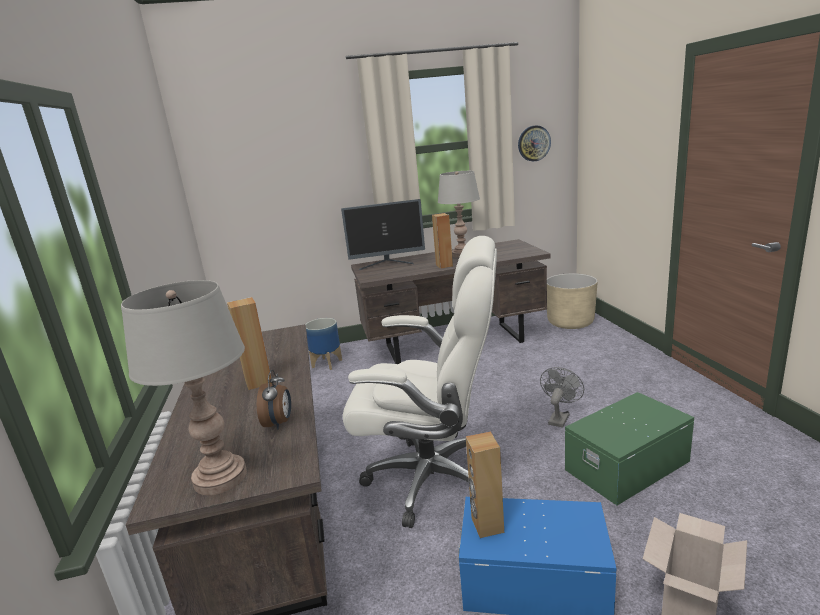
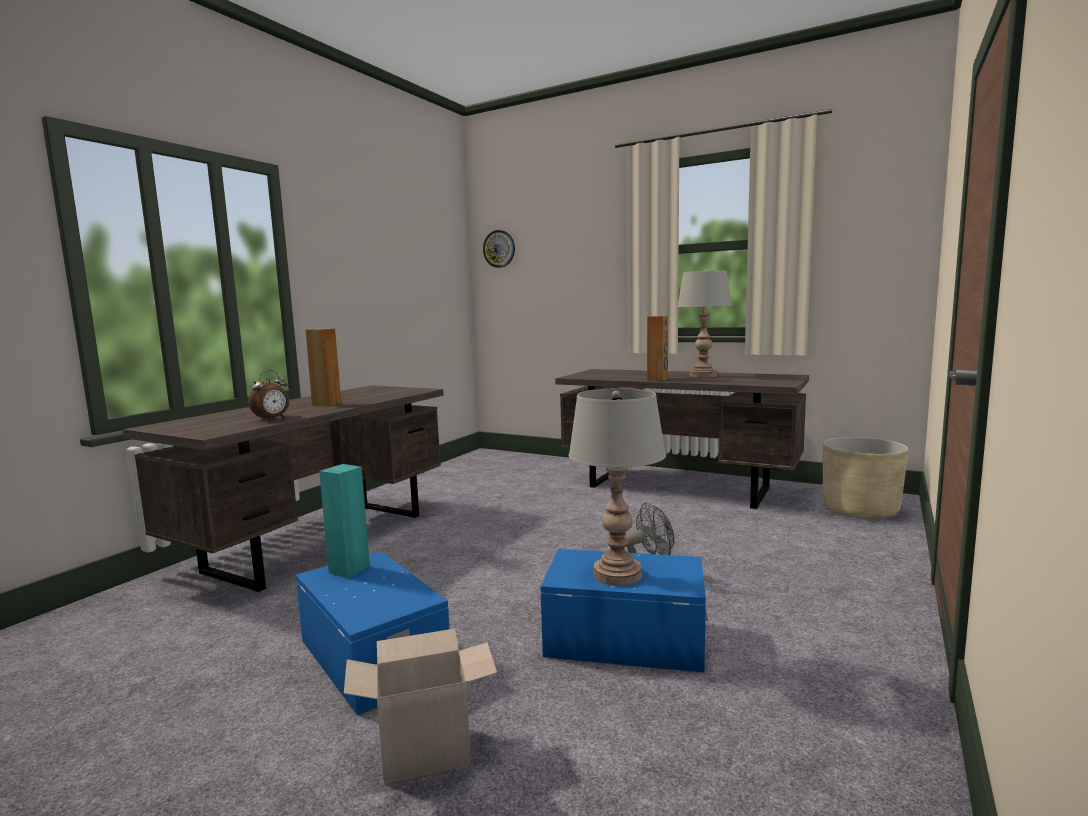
camera: 40 degrees right, 10 degrees down
(220, 478) = (188, 427): grey table lamp -> grey table lamp (617, 575)
(327, 363) = (542, 468): planter -> none
(387, 264) = (618, 372): monitor -> none
(433, 479) = (450, 565): white office chair -> none
(487, 525) = (349, 569): brown speaker -> turquoise speaker
(534, 143) = (858, 246): wall clock -> wall clock (499, 249)
(625, 465) = (624, 637): green storage box -> blue storage box

